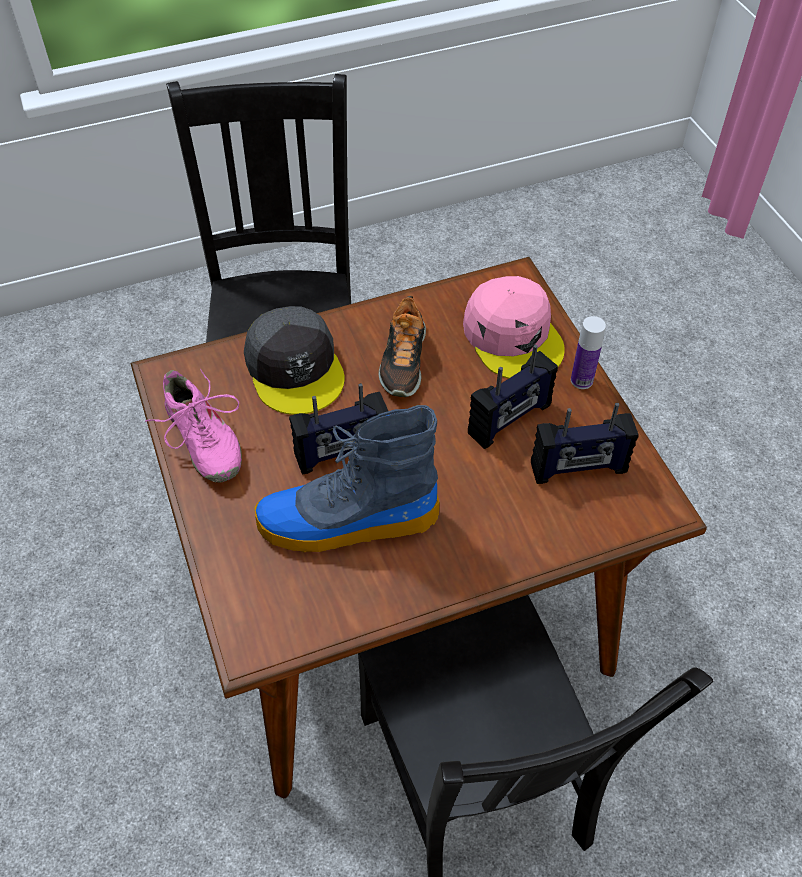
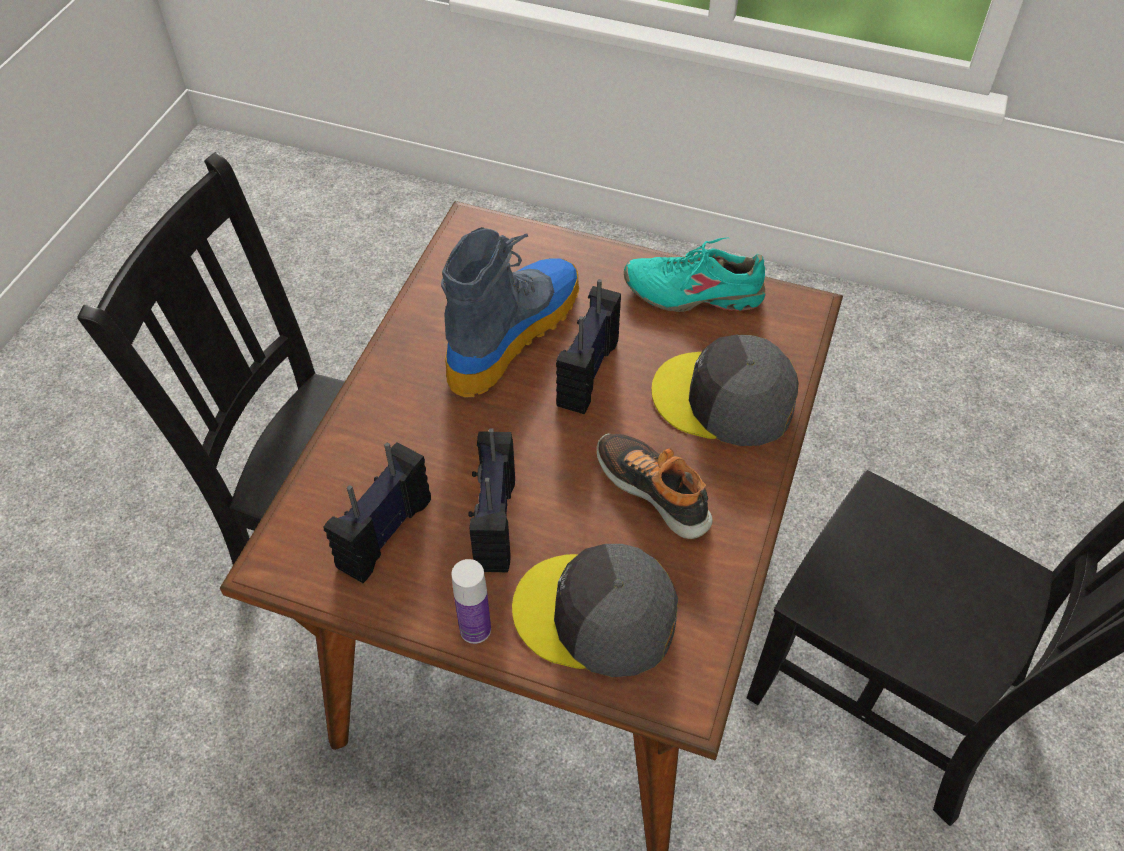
camera: 130 degrees right, 0 degrees up
(202, 441) = (693, 292): pink shoe -> turquoise shoe
(513, 336) = (596, 615): pink cap -> grey cap

